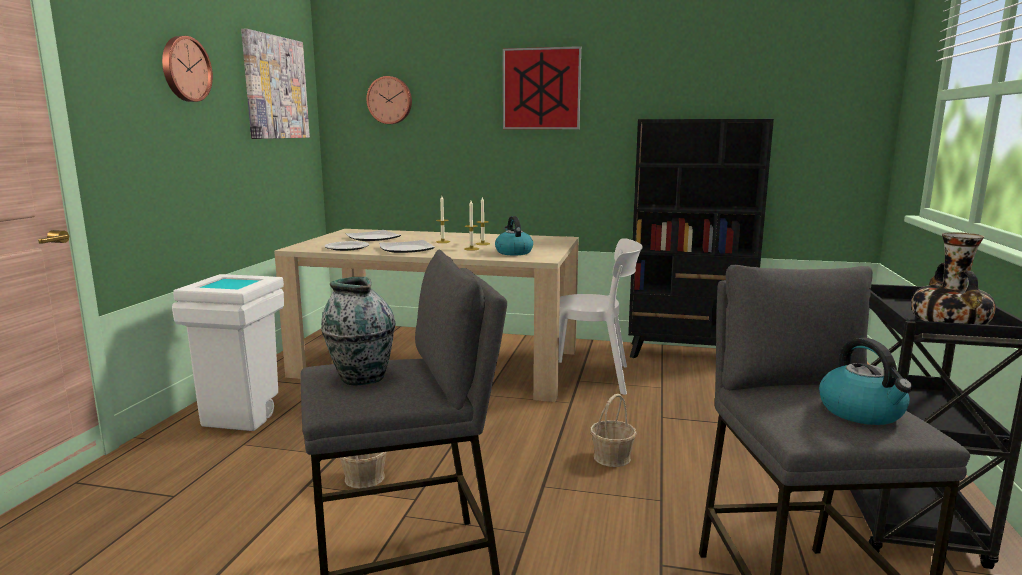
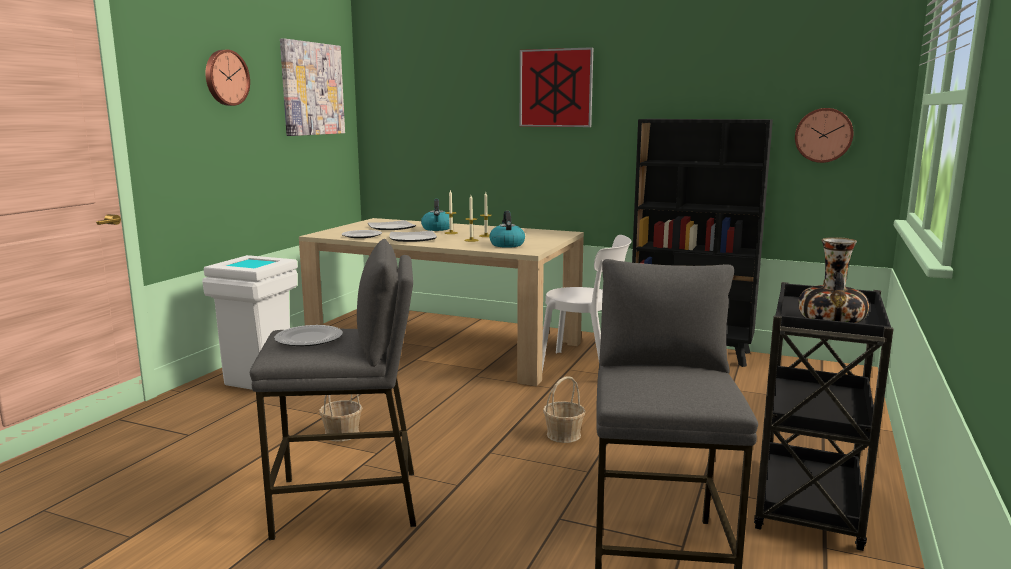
camera: 10 degrees right, 0 degrees up
(361, 377) = (309, 338): vase -> plate
(390, 100) = (418, 98): wall clock -> wall clock (823, 135)
(862, 412) = (690, 387): kettle -> kettle (437, 229)

